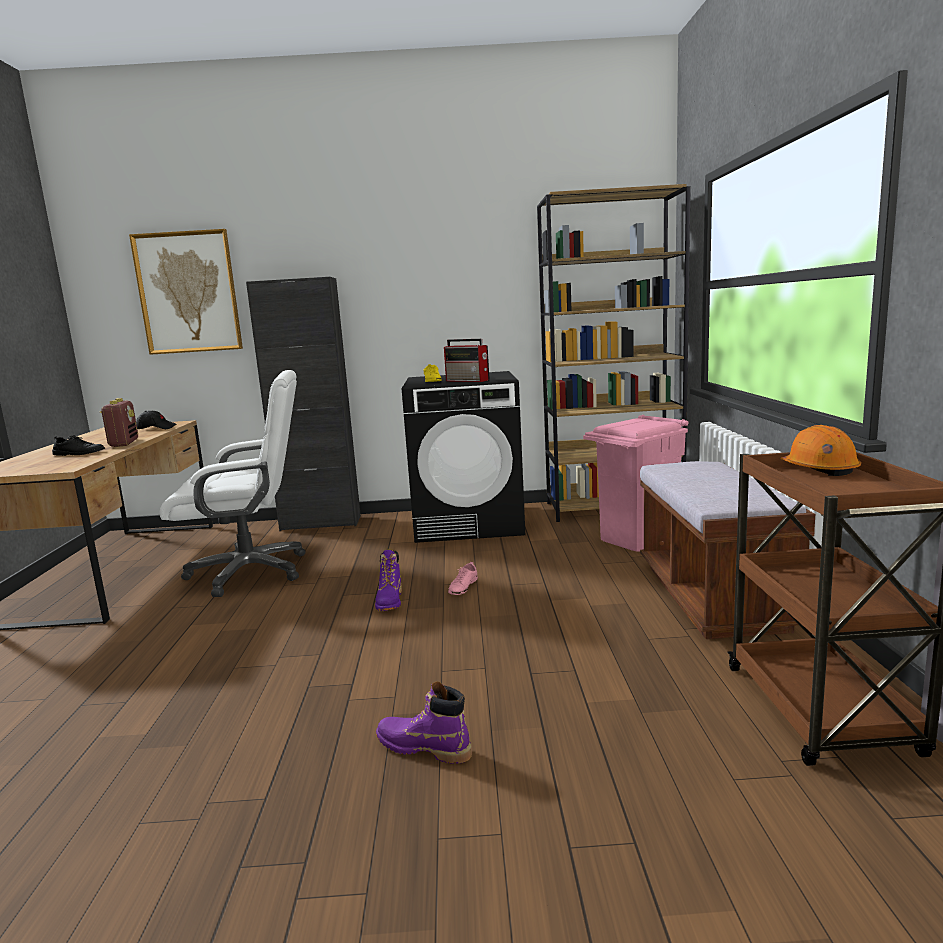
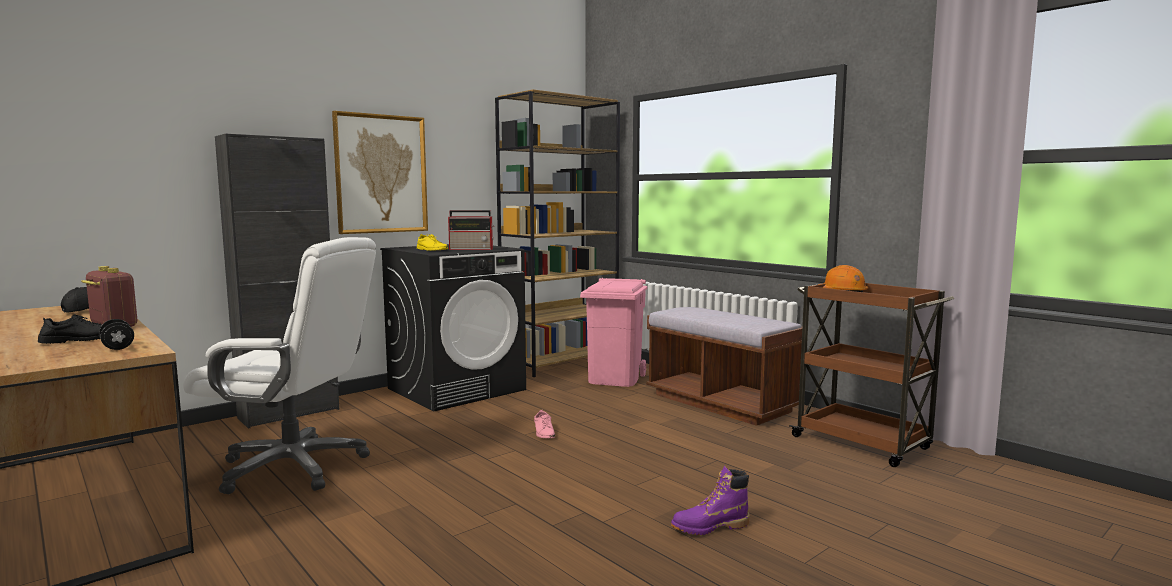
camera: 40 degrees left, 5 degrees down
(68, 463) = (117, 347): none -> black dumbbell
(188, 293) = (112, 138): picture -> picture (381, 174)
(250, 572) = (294, 467): white office chair -> white office chair turned 60 degrees clockwise
(390, 601) = (501, 455): purple boot -> none

